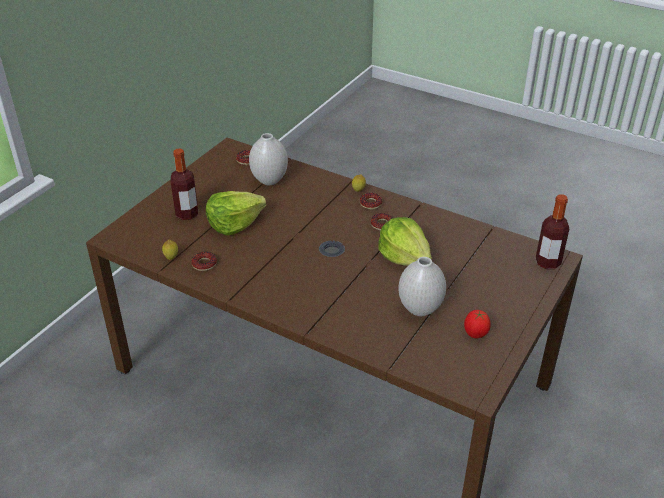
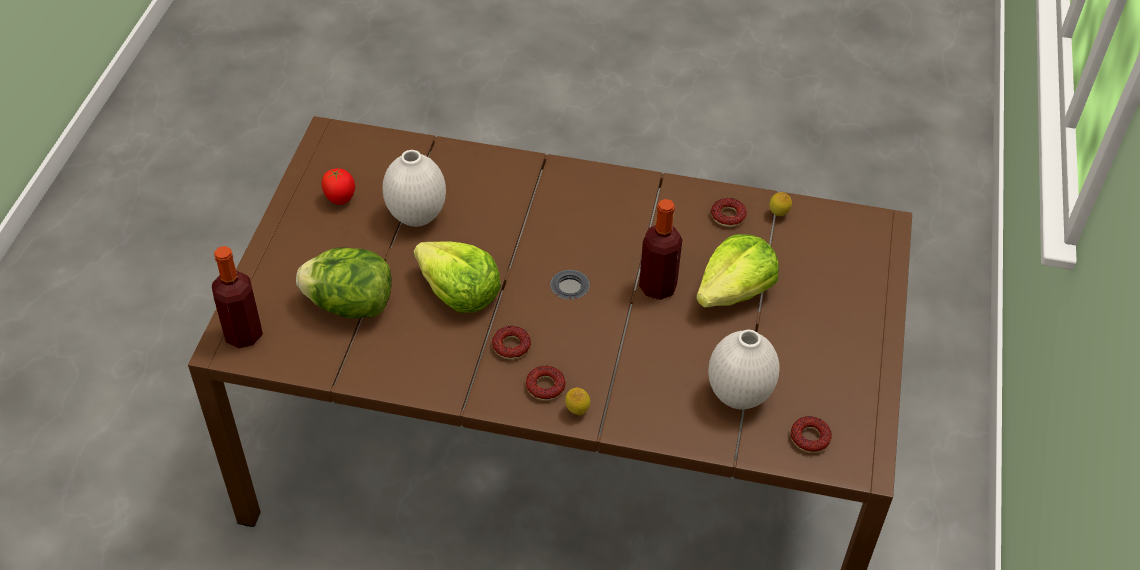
camera: 160 degrees right, 10 degrees up
(187, 214) = (816, 292): bottle -> bottle (657, 287)
(477, 264) = (350, 305): none -> lettuce

